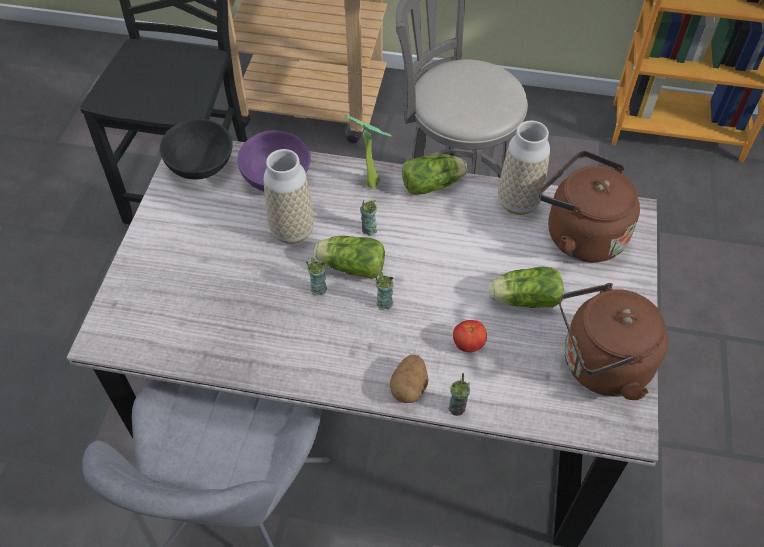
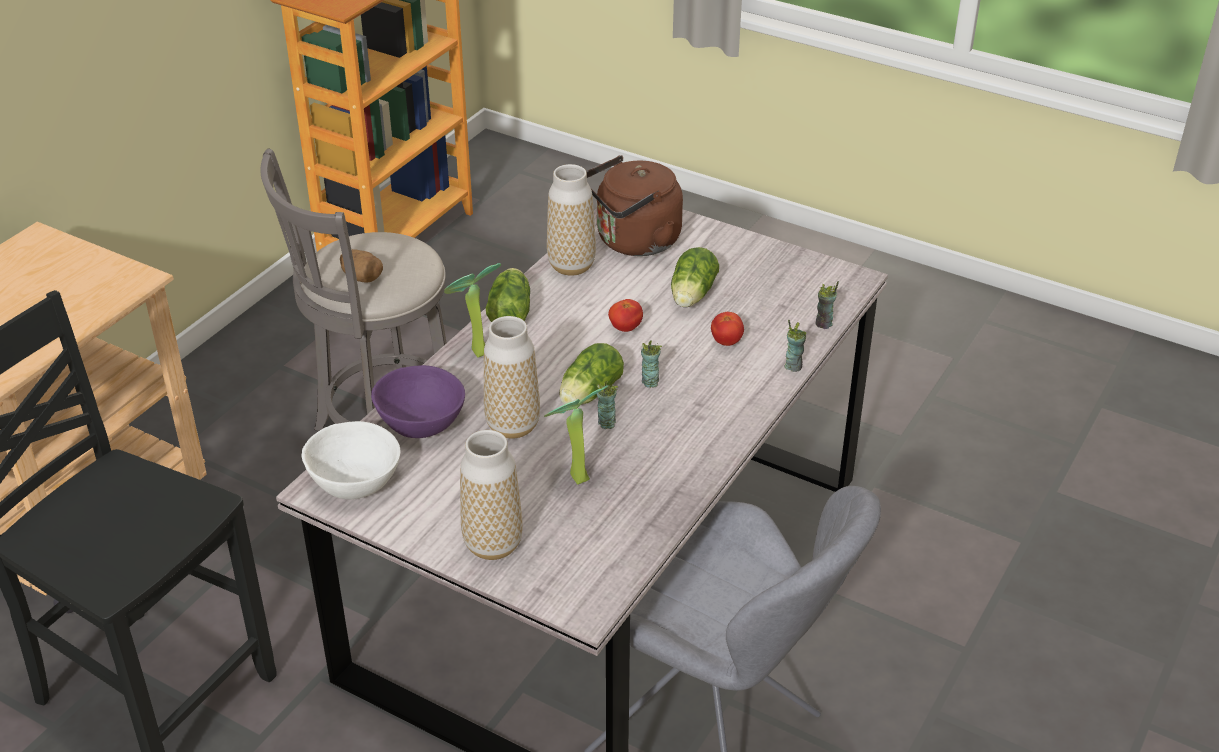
camera: 70 degrees left, 15 degrees down
(155, 262) = (493, 544): none -> vase
(199, 164) = (354, 482): black bowl -> white bowl
(244, 288) = (574, 478): none -> potted plant
(368, 230) = (546, 370): cup -> cup (824, 324)
(409, 387) = (758, 389): potato -> potato (362, 277)
(450, 265) = (625, 328): none -> tomato
(600, 365) = (785, 274): brown kettle -> none

